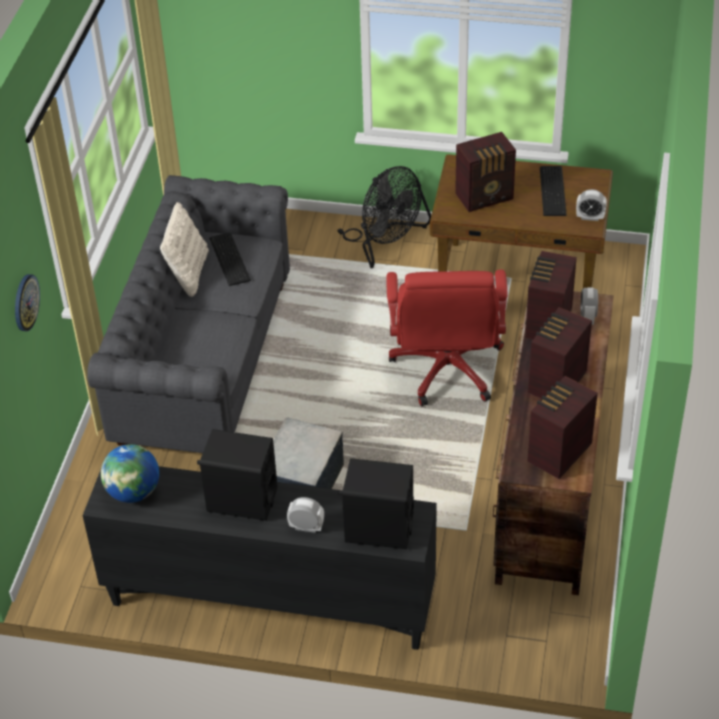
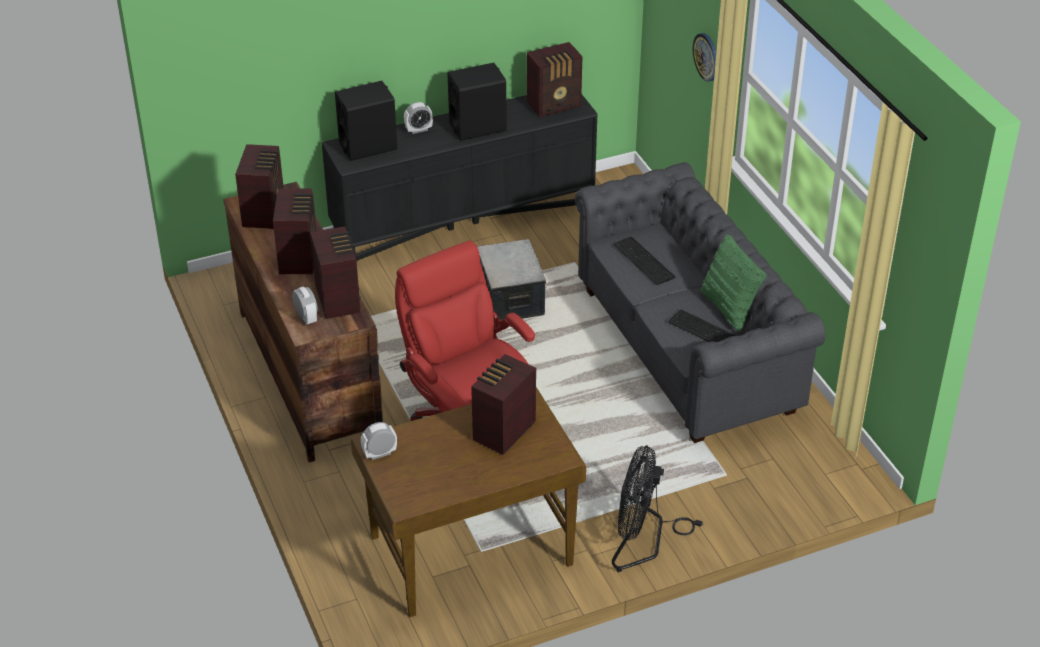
camera: 145 degrees right, 5 degrees down
(133, 492) = (555, 105): globe -> radio
(188, 274) = (730, 309): beige pillow -> green pillow
(554, 190) = (438, 469): keyboard -> keyboard (643, 262)

